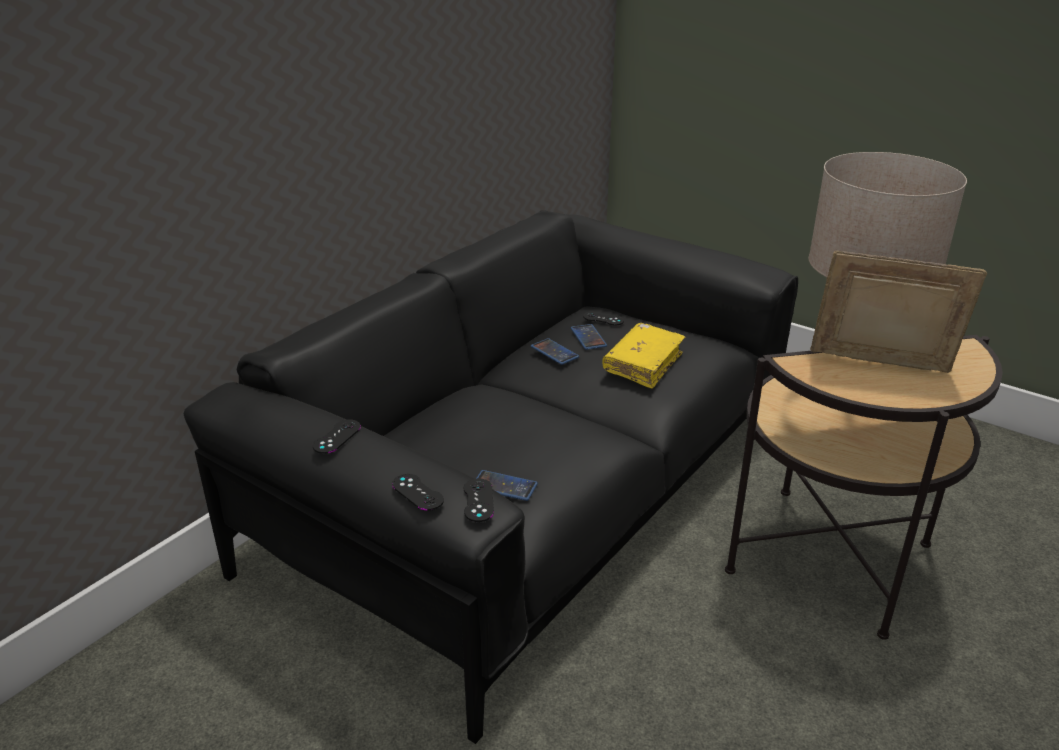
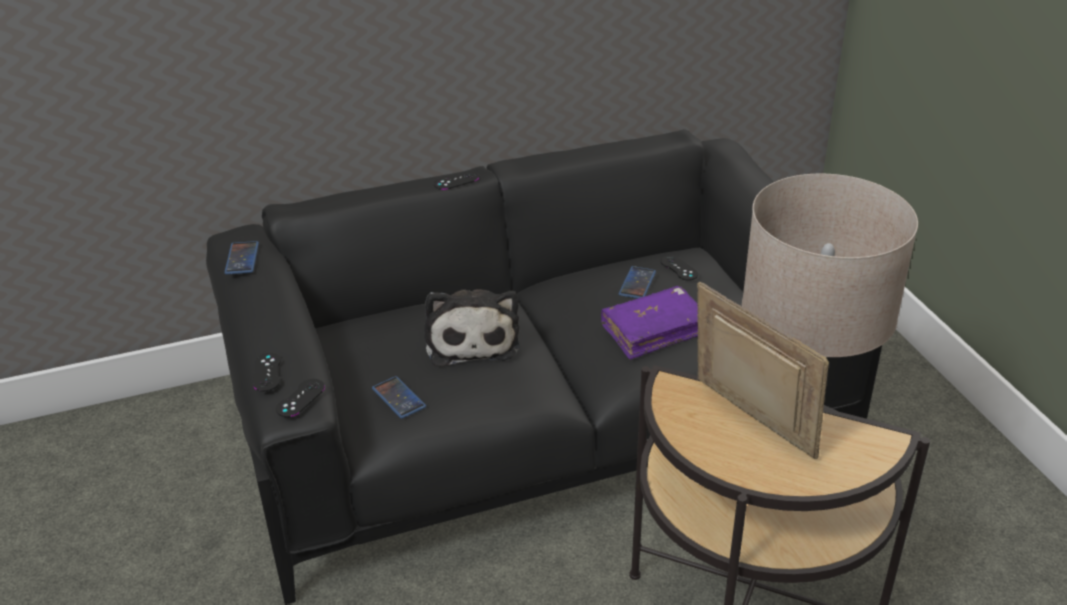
camera: 35 degrees right, 5 degrees up
(337, 437) = (265, 302): black game controller -> black game controller (456, 181)
(507, 420) = (471, 339): none -> plush toy
(554, 352) = (588, 287): phone -> phone (242, 258)
(643, 364) = (653, 331): yellow book -> purple book

